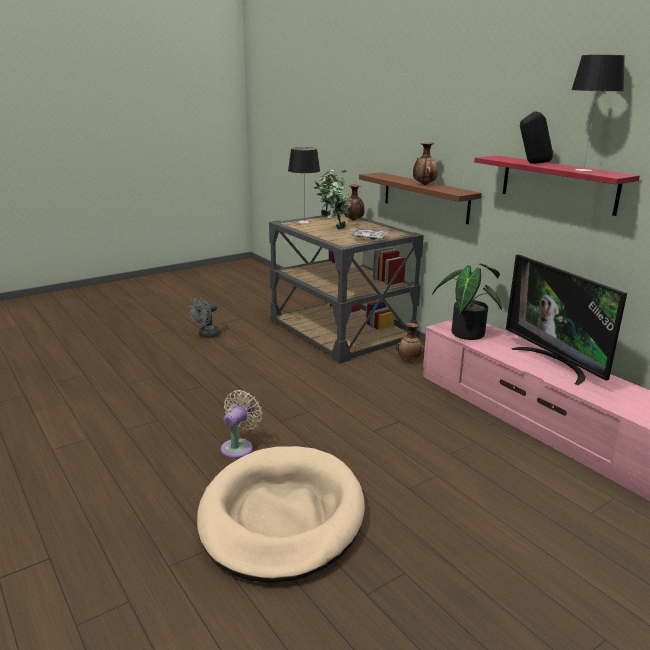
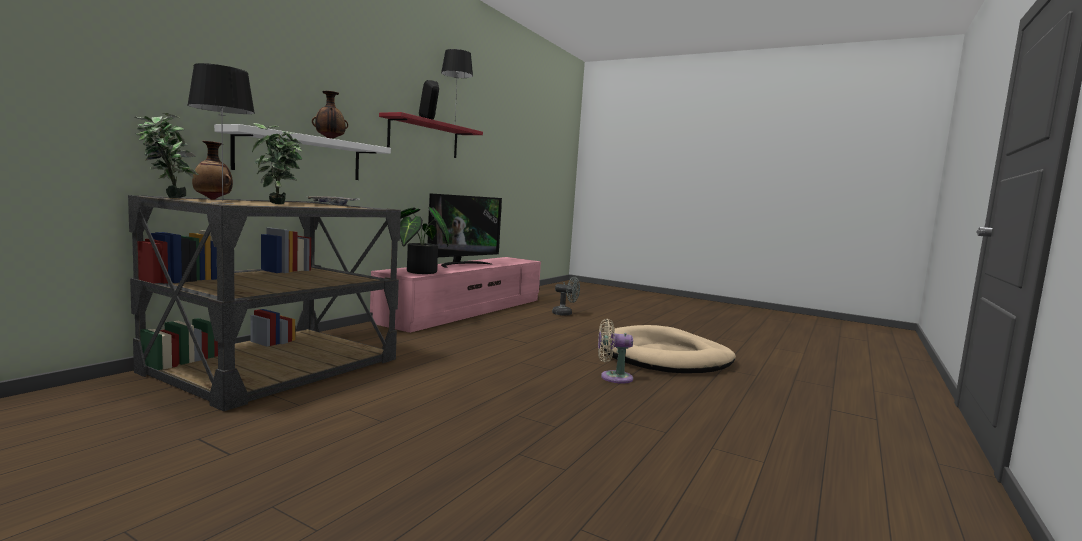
camera: 115 degrees left, 15 degrees down
(207, 335) = (311, 453): grey fan -> grey fan (565, 314)
(409, 360) = (370, 336): vase -> none
(425, 197) = (301, 156): brown shelf -> white shelf

